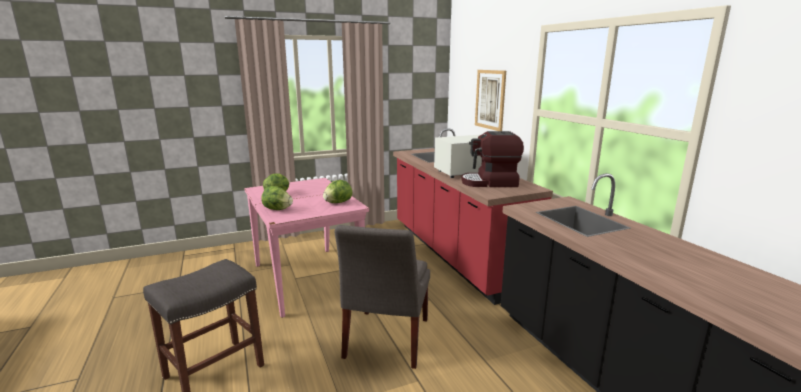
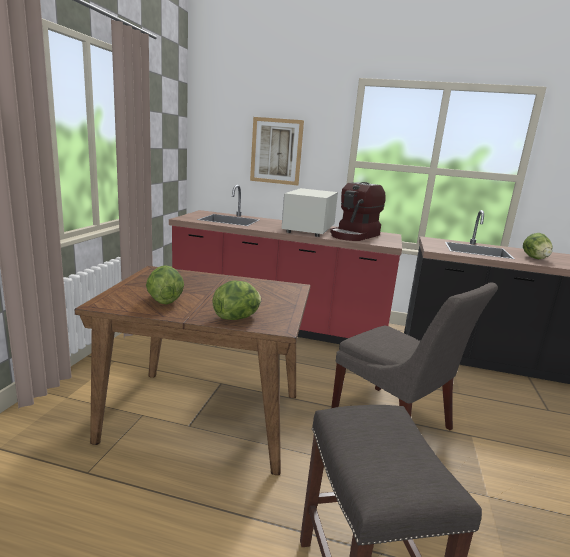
camera: 55 degrees left, 0 degrees up
(308, 279) = (206, 417): pink dining table -> brown dining table
(338, 202) = (268, 288): lettuce -> lettuce (535, 258)

